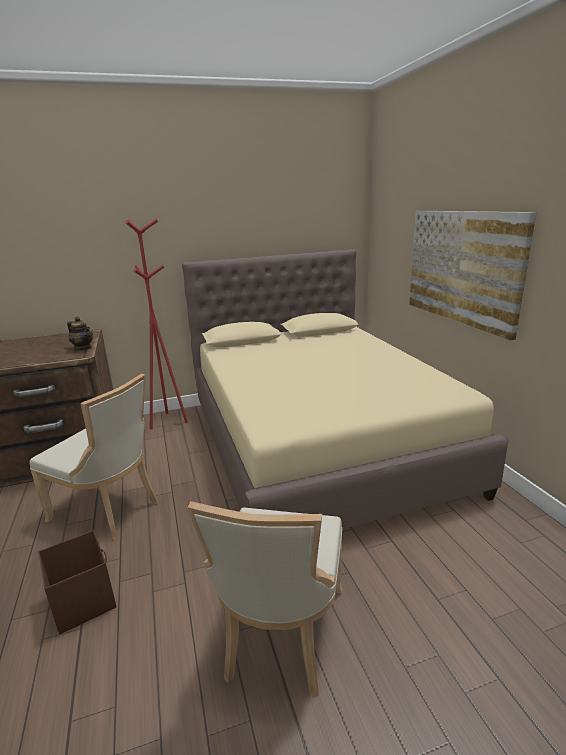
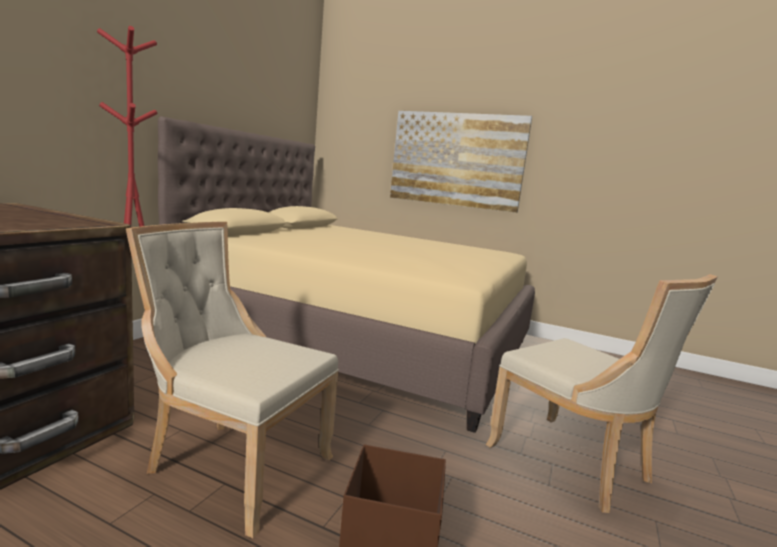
camera: 50 degrees left, 10 degrees down
(83, 348) = (70, 217): teapot -> none
(109, 510) = (233, 466): beige chair -> beige chair turned 135 degrees counterclockwise

